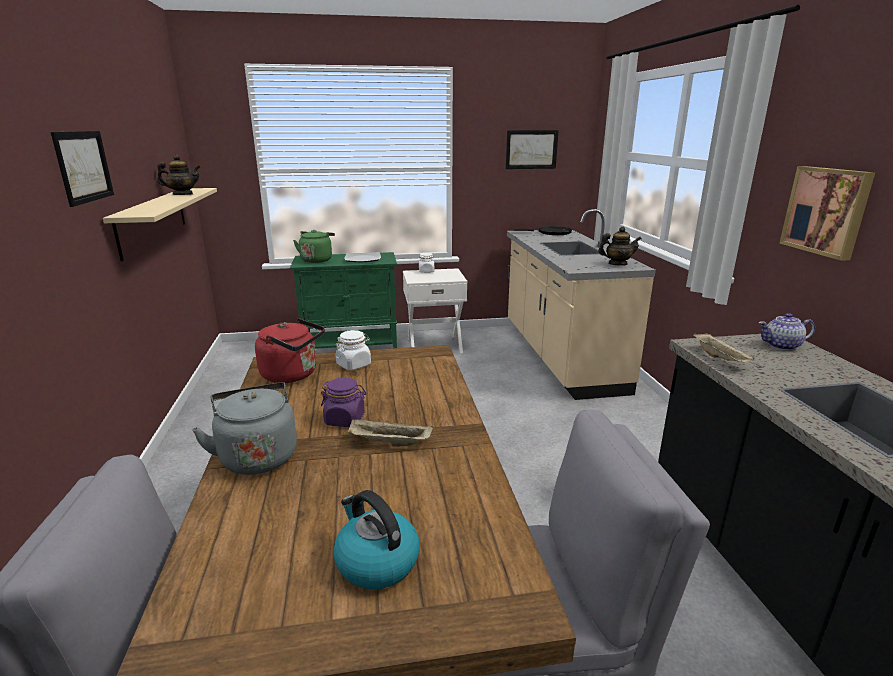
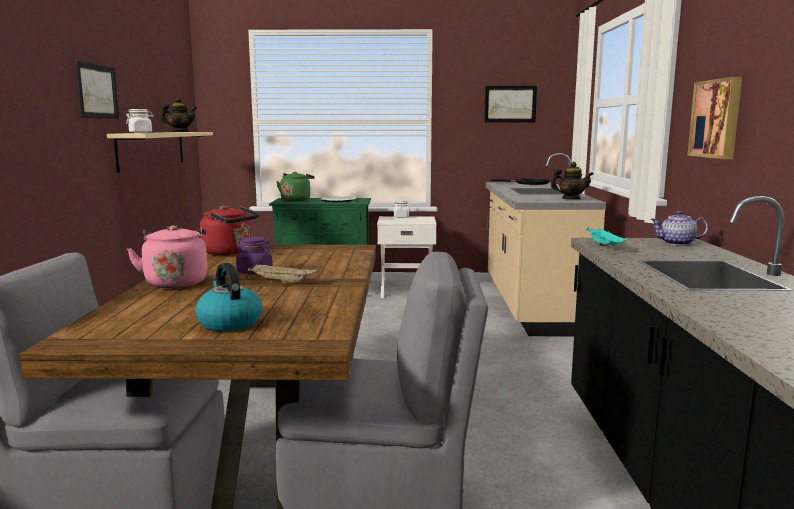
camera: 10 degrees right, 10 degrees down
(257, 455) = (176, 282): grey kettle -> pink kettle
(354, 364) = (284, 250): white jar -> white jar (141, 133)
(721, 359) = (605, 246): beige tray -> turquoise tray

